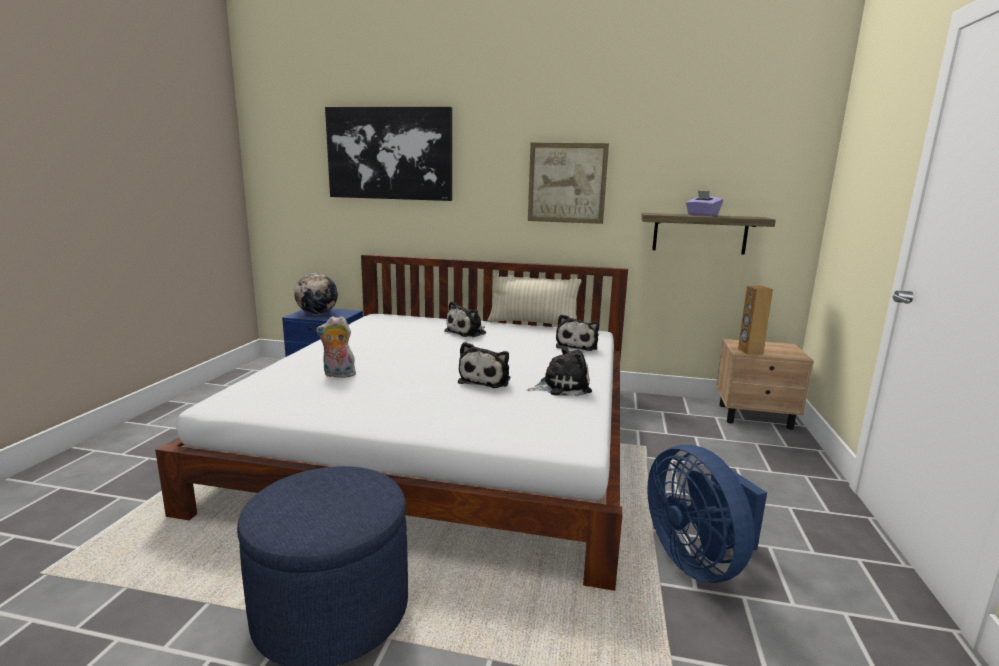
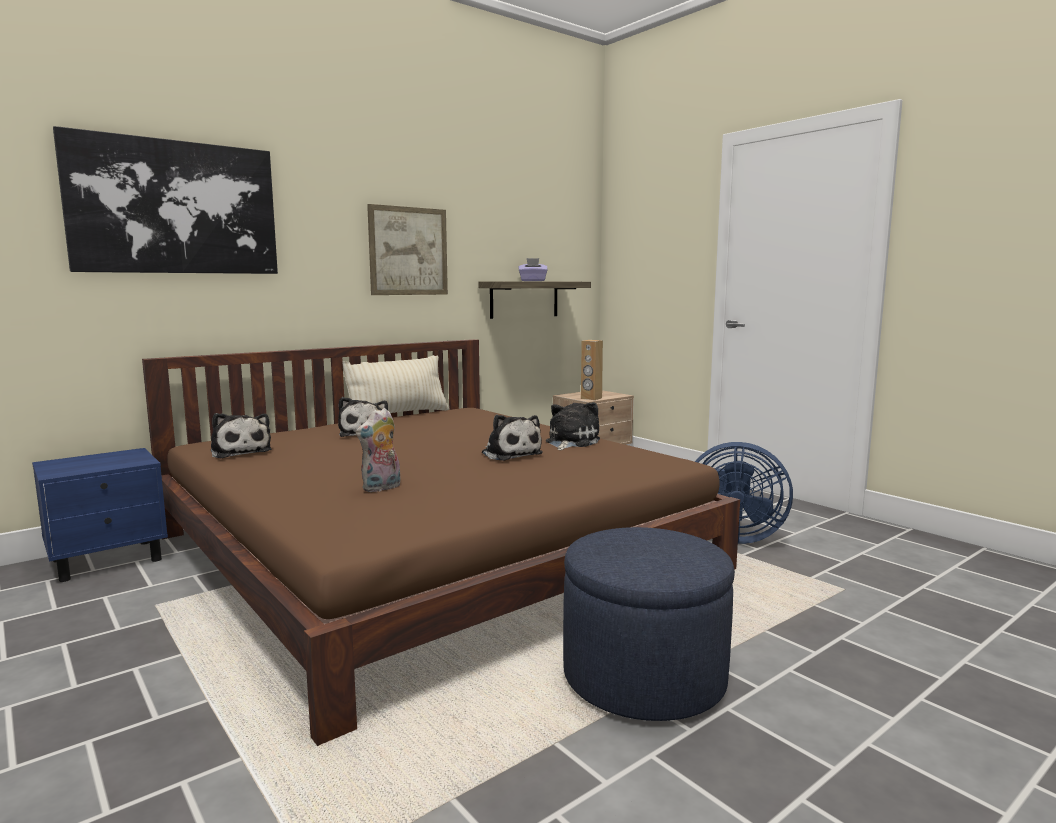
camera: 50 degrees left, 5 degrees down
(317, 314) = (86, 464): globe -> none
(447, 439) = (429, 552): white bed -> brown bed
(577, 346) = (489, 419): plush toy -> plush toy (240, 451)

